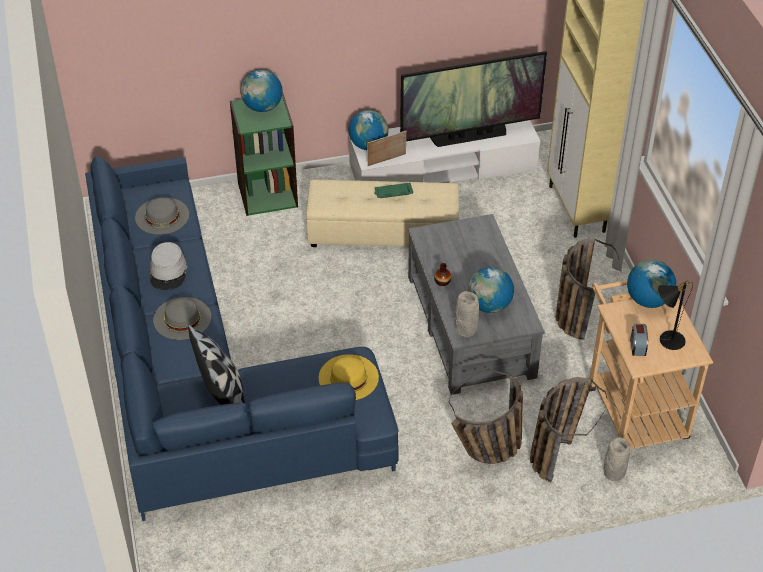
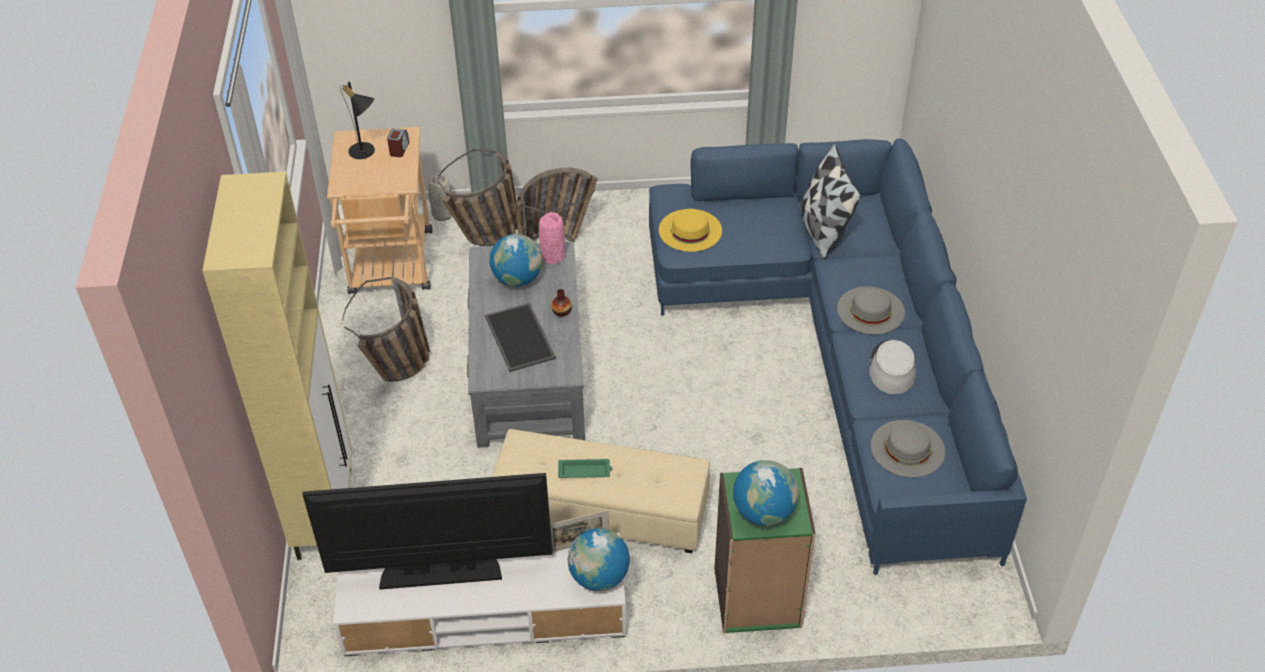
camera: 170 degrees left, 0 degrees up
(466, 330) = (553, 256): grey vase -> pink vase
(467, 257) = (521, 337): none -> tray
(648, 300) = (361, 187): globe -> none

